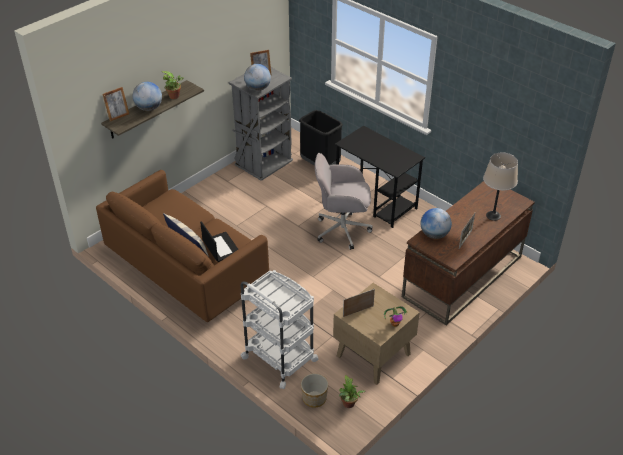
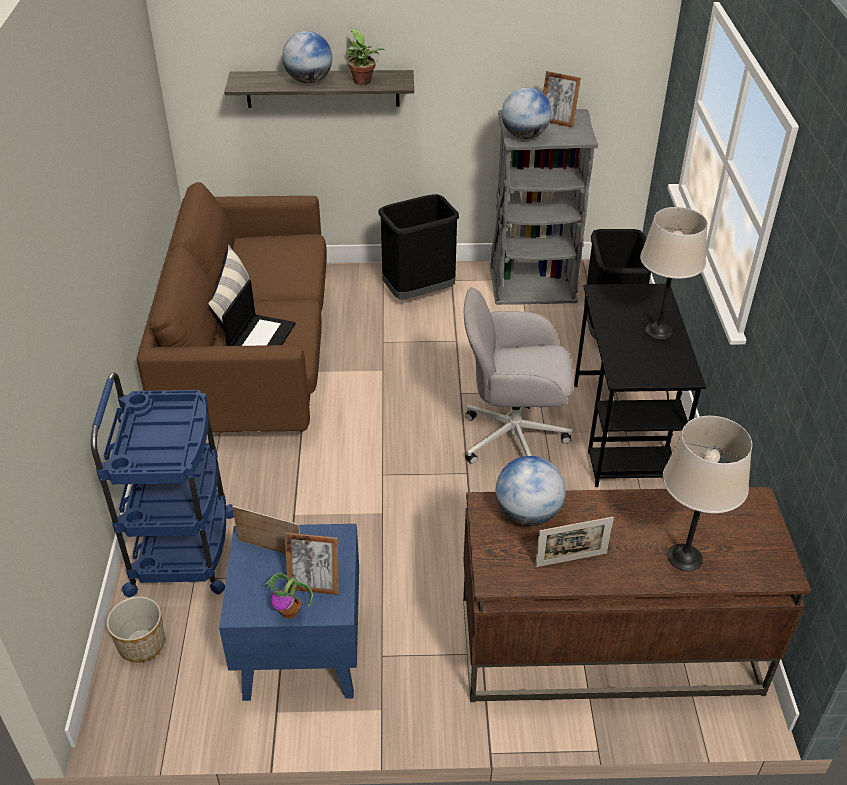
camera: 45 degrees right, 0 degrees up
(118, 116) = (259, 73): picture frame -> picture frame (314, 586)
(221, 195) = (418, 293): none -> black trash can
(280, 359) = (183, 553): white cart -> blue cart
(341, 230) = (511, 440): grey office chair -> grey office chair turned 45 degrees counterclockwise
(349, 405) = (167, 695): potted plant -> none
(373, 355) = (299, 652): beige nightstand -> blue nightstand
(384, 146) = (659, 331): none -> beige table lamp

